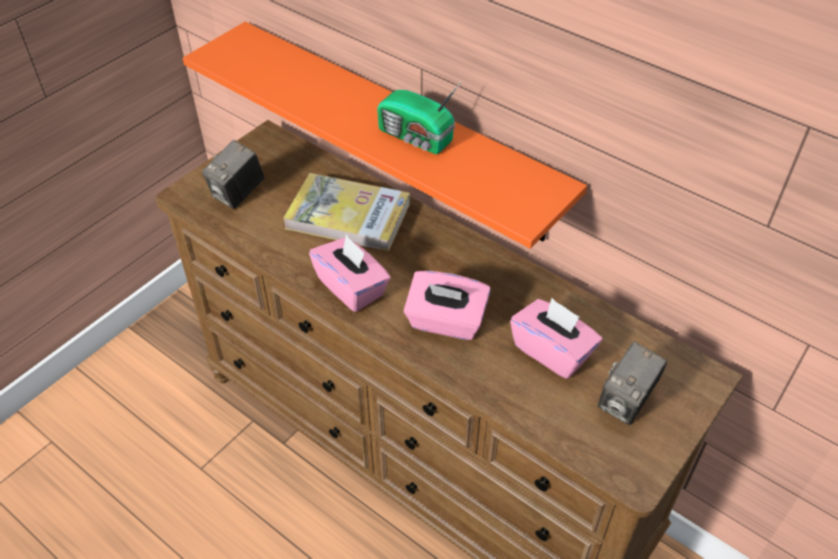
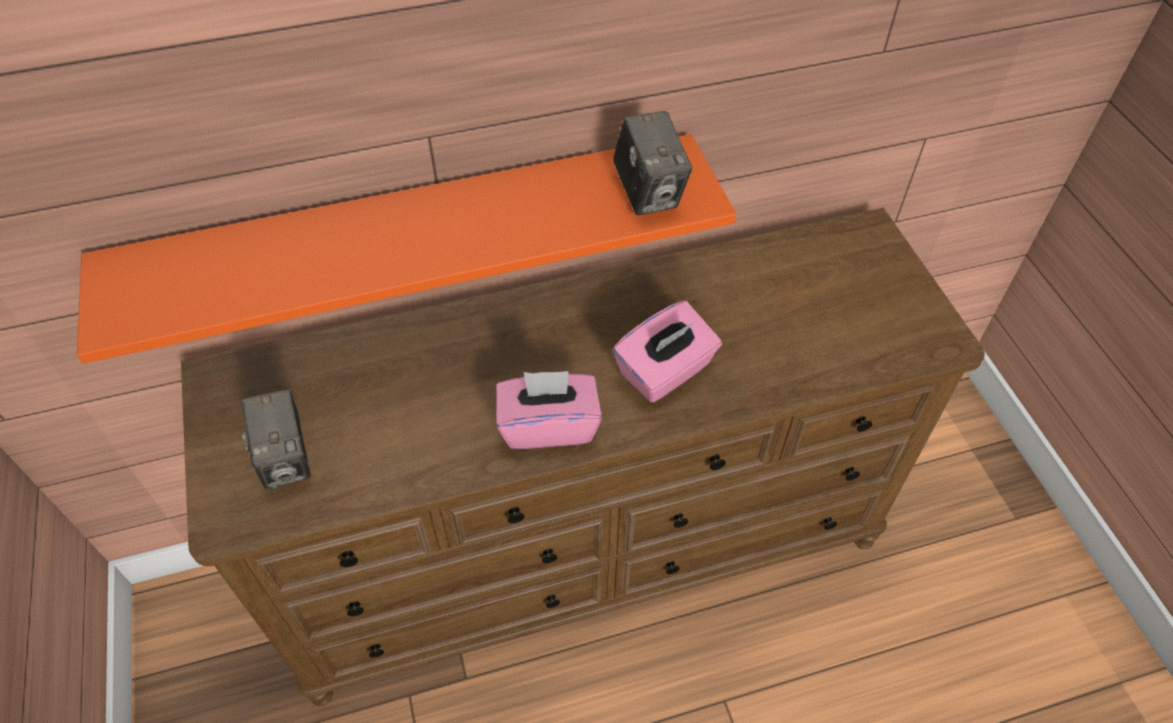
camera: 55 degrees left, 5 degrees up
(348, 216) = (435, 370): book -> none
(416, 138) = (497, 213): radio -> none
(552, 351) = (766, 312): pink tissue box -> none
(626, 402) = (861, 297): camera -> camera (649, 193)

